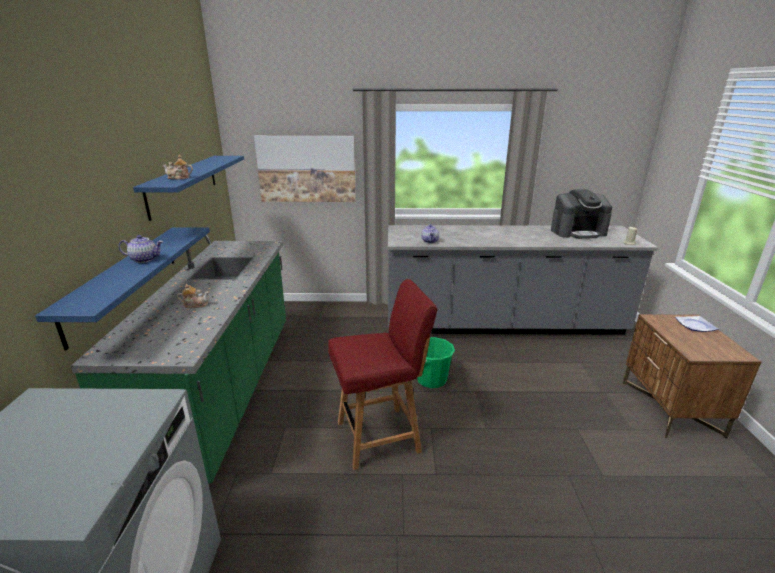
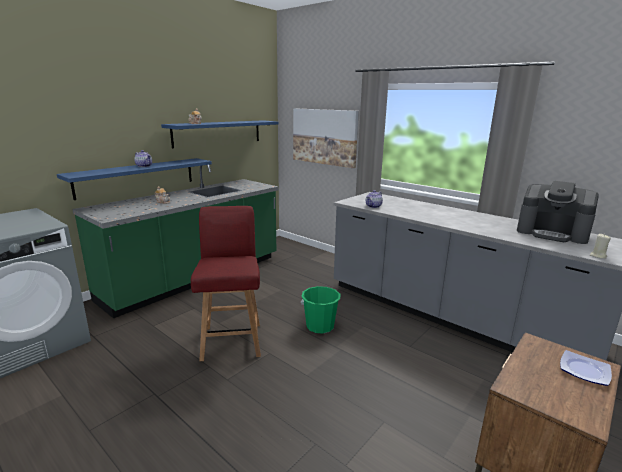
camera: 40 degrees right, 5 degrees down
(380, 436) = (232, 340): red chair -> red chair turned 120 degrees counterclockwise

